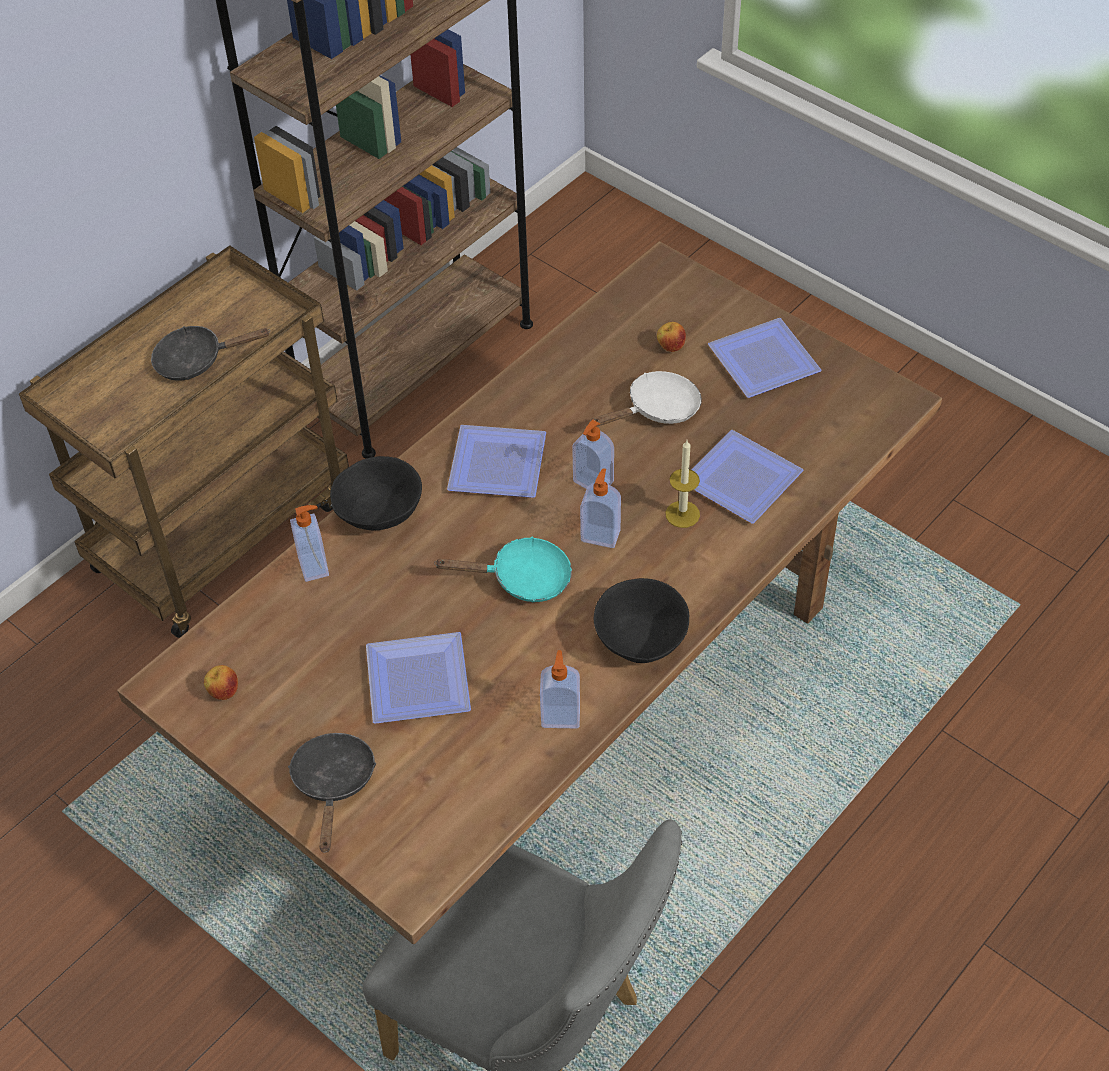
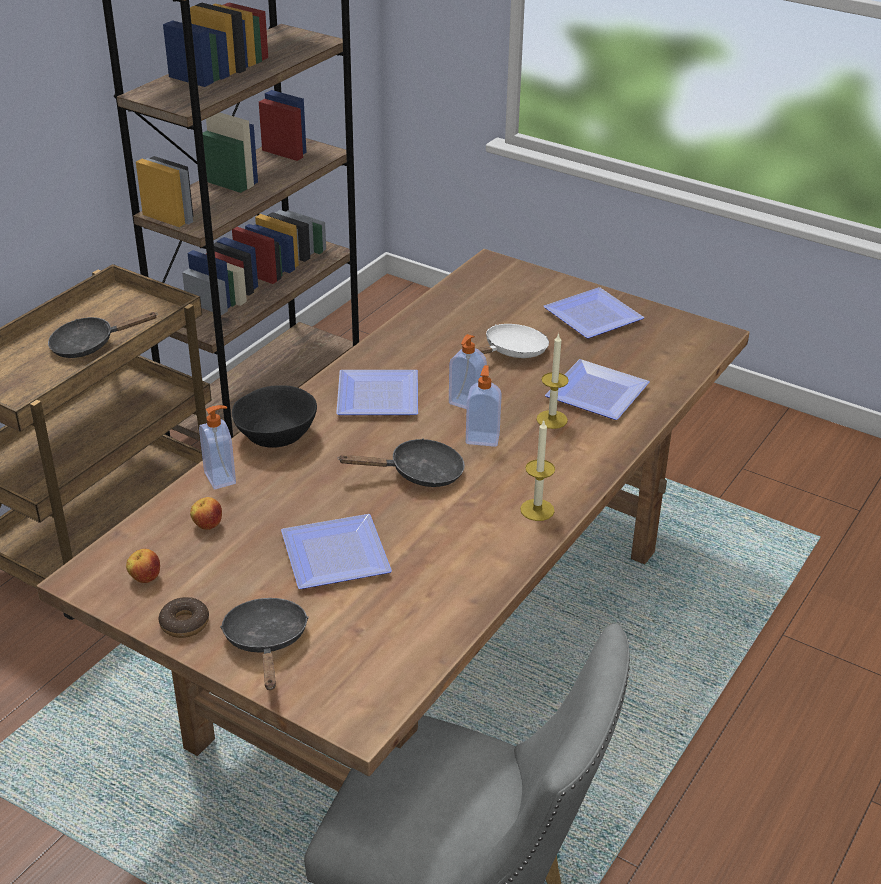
camera: 10 degrees left, 15 degrees down
(256, 752) = (184, 623): none -> donut
(523, 579) = (419, 473): turquoise frying pan -> black frying pan
(560, 716) = (478, 571): soap dispenser -> none
(639, 640) = (537, 510): black bowl -> candle
(670, 347) = (511, 312): apple -> apple (207, 526)

